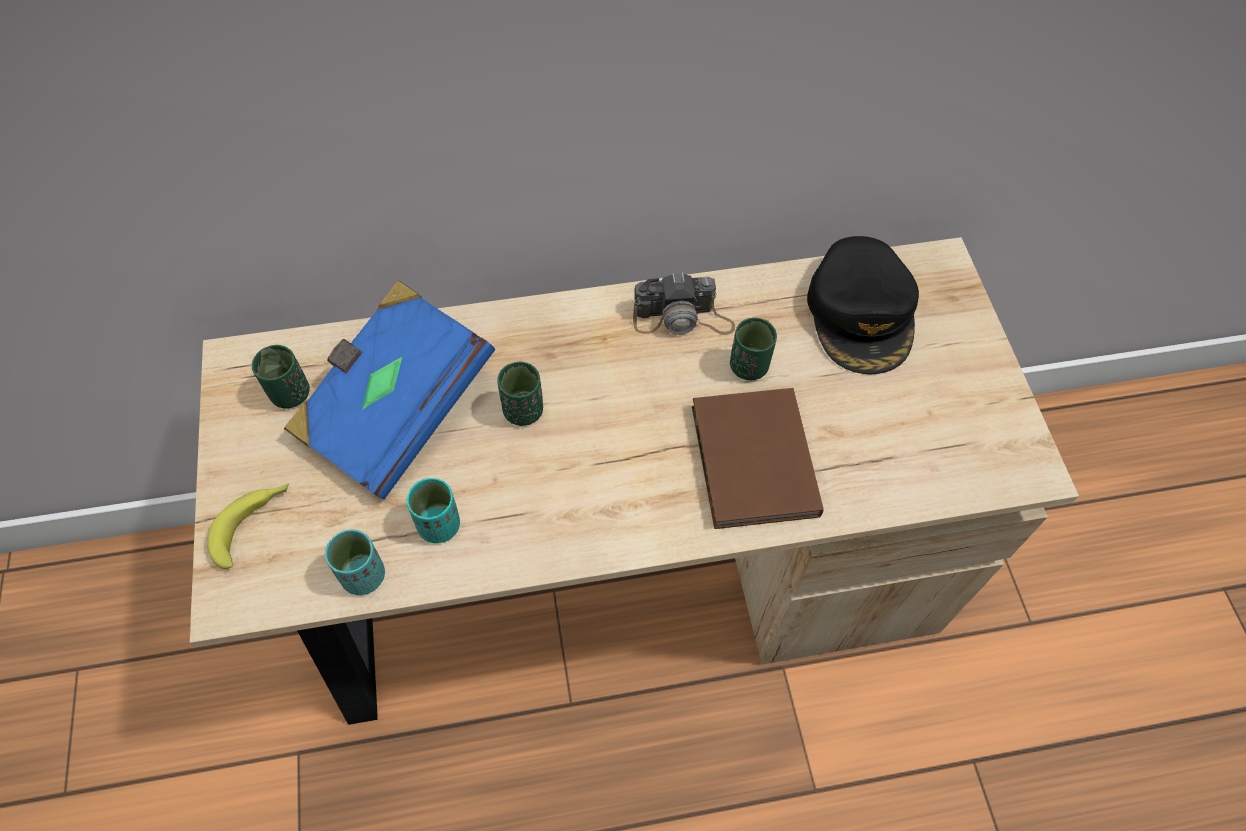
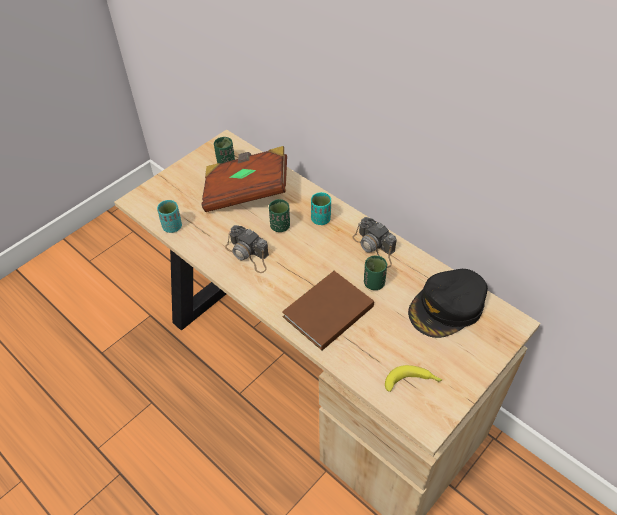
camera: 55 degrees right, 10 degrees down
(253, 524) = (168, 187): banana -> banana (412, 382)
(396, 408) = (246, 192): blue book -> brown book
(439, 525) = (209, 234): turquoise cup -> turquoise cup (321, 219)
(542, 495) = (248, 254): none -> camera

